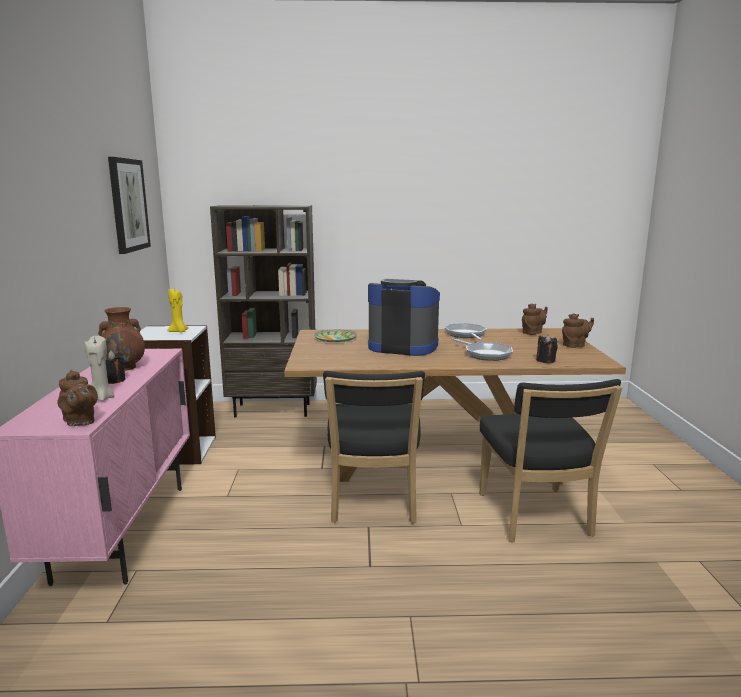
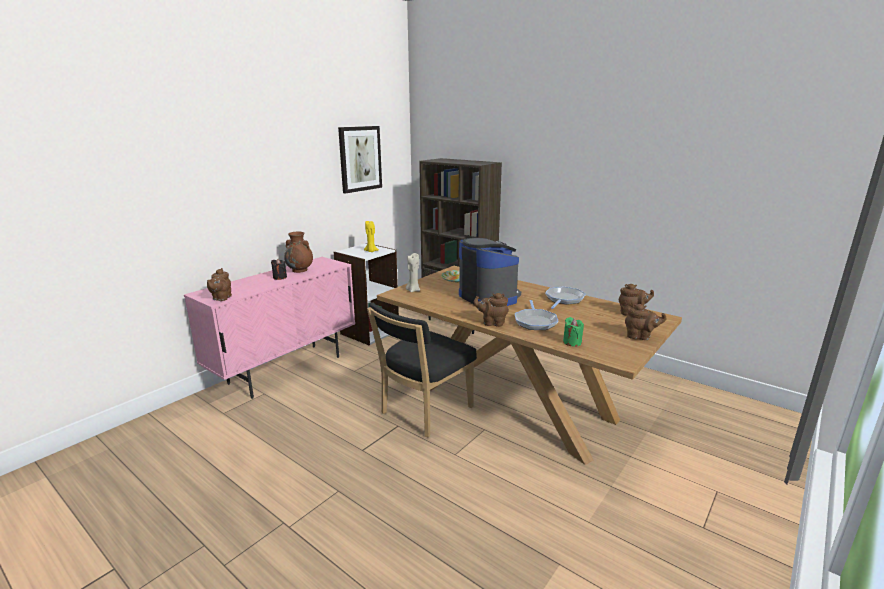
camera: 40 degrees right, 5 degrees up
(101, 398) = (254, 287): beige candle -> beige candle (413, 290)
(456, 364) = (492, 323): none -> brown teapot
(536, 518) = (517, 477): black chair -> none
(545, 360) = (572, 342): black candle -> green candle

